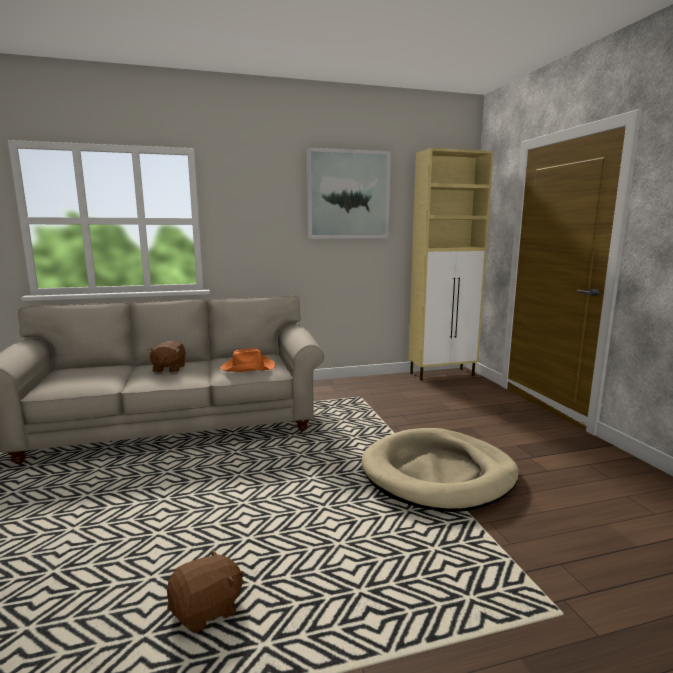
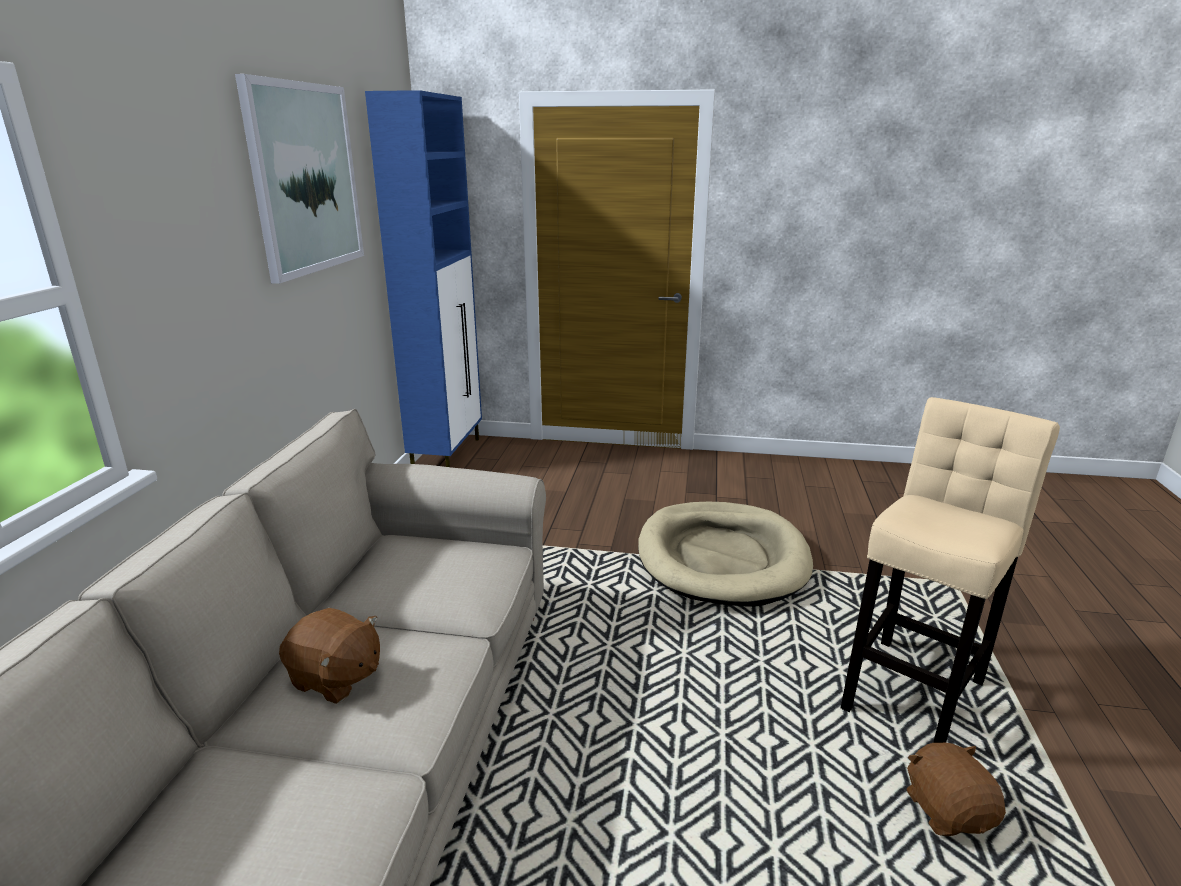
camera: 65 degrees left, 10 degrees up
(247, 367) = (457, 575): orange hat -> none
(343, 588) = (915, 689): none -> beige stool
(443, 374) = (447, 454): beige cabinet -> blue cabinet

